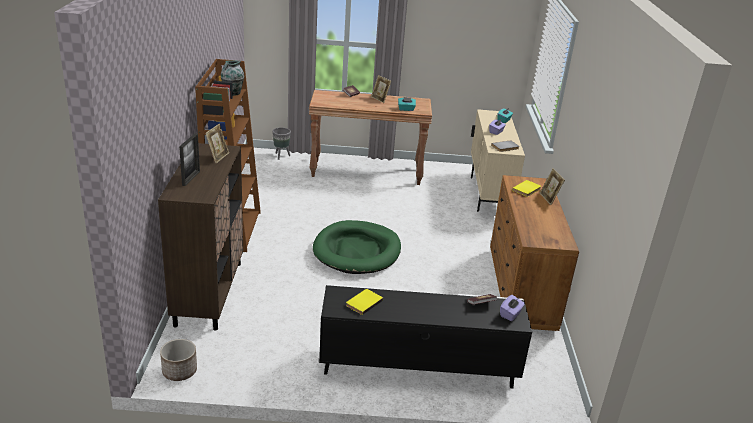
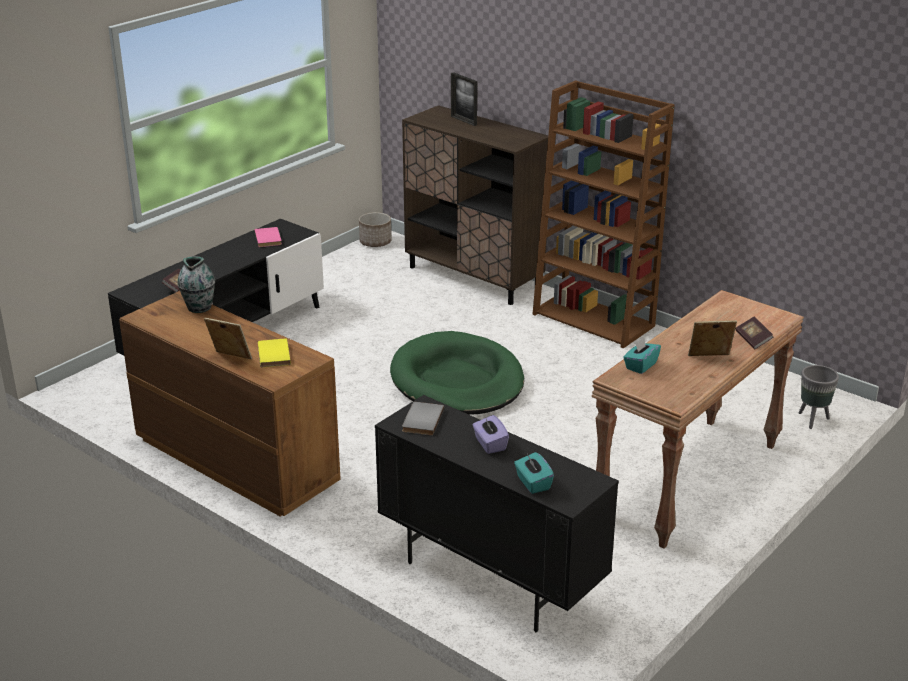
camera: 130 degrees right, 0 degrees up
(218, 157) = (498, 138): picture frame -> none
(232, 93) = (634, 145): vase -> vase (199, 307)
(363, 302) = (269, 238): yellow book -> pink book
(488, 195) = (489, 579): beige cabinet -> black cabinet
(511, 314) = (142, 294): purple tissue box -> none

